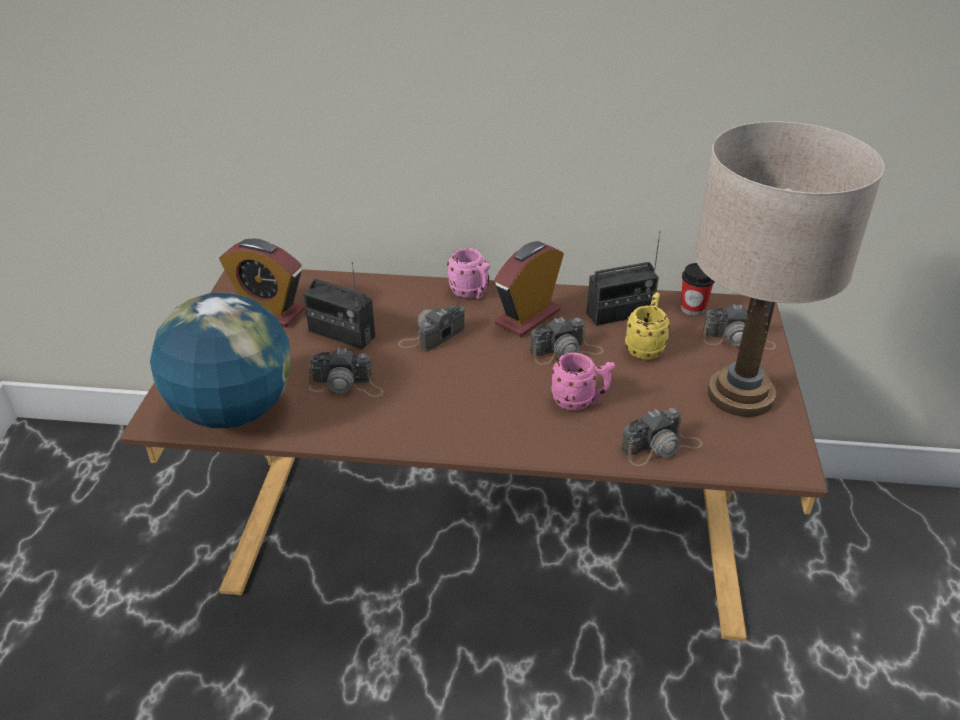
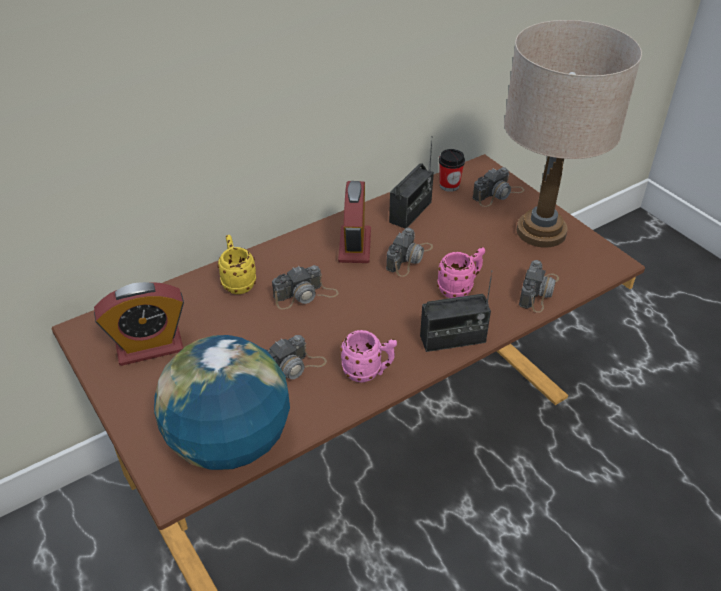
camera: 40 degrees left, 5 degrees up
(341, 334) = (235, 332): radio -> radio (452, 339)
(432, 335) = (305, 295): camera -> camera turned 120 degrees counterclockwise
(471, 293) = (293, 247): pink mug -> pink mug (368, 372)
(645, 347) = (453, 228): yellow mug -> yellow mug (237, 282)

